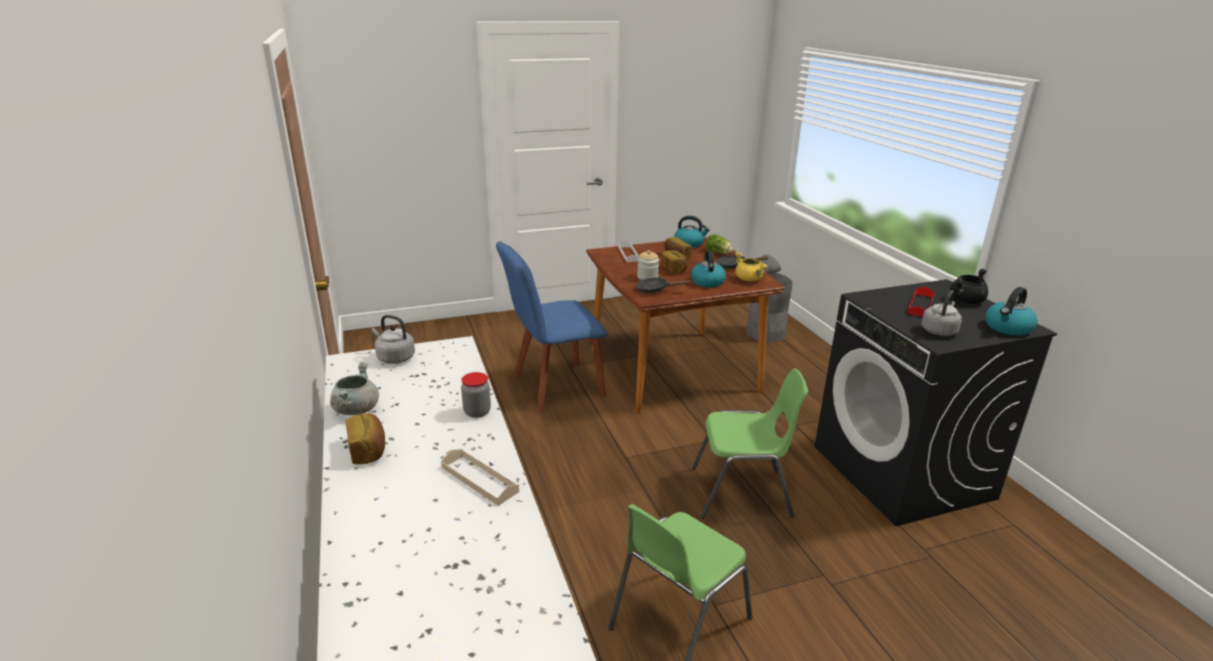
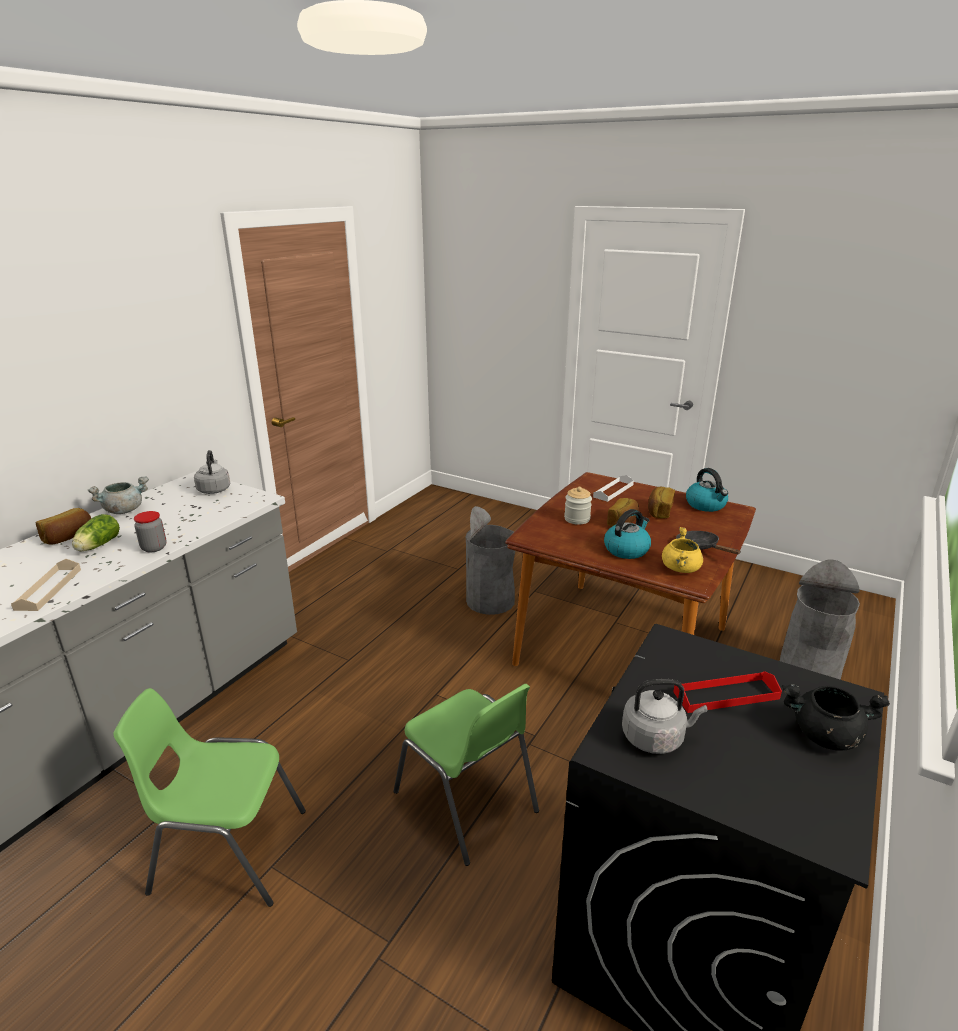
camera: 50 degrees right, 0 degrees up
(553, 387) = (490, 600): blue chair -> grey trash can
(655, 290) = (555, 533): black frying pan -> none
(719, 253) = (718, 527): lettuce -> lettuce (97, 546)
(1008, 328) = (783, 811): kettle -> none

